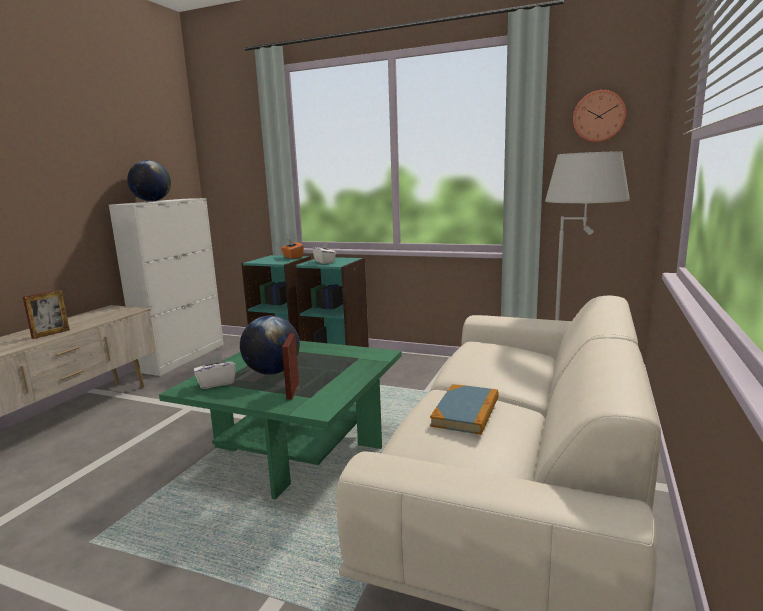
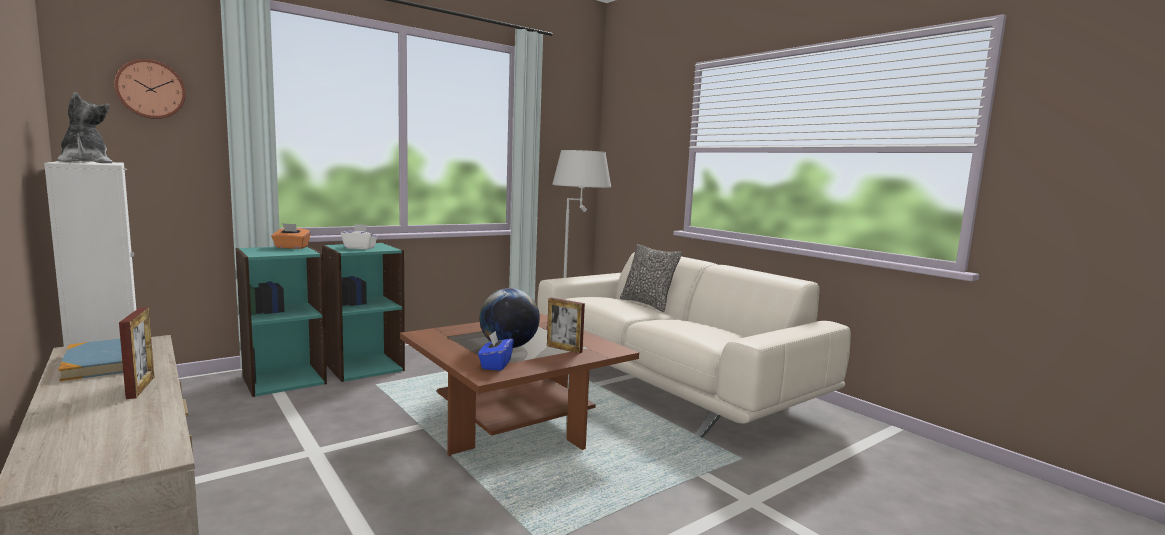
camera: 60 degrees left, 5 degrees down
(152, 201) = (85, 162): globe -> plush toy
(216, 383) = (495, 365): white tissue box -> blue tissue box
(297, 448) = (514, 423): green coffee table -> brown coffee table
(466, 412) = (687, 323): book -> book (101, 362)
(547, 374) = (647, 304): none -> pillow
(599, 116) = (565, 124): wall clock -> wall clock (150, 89)

